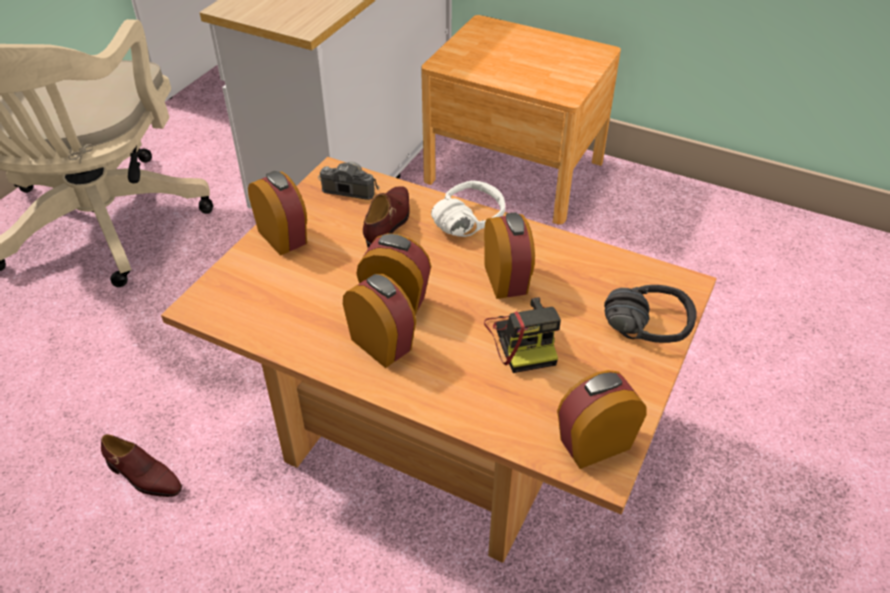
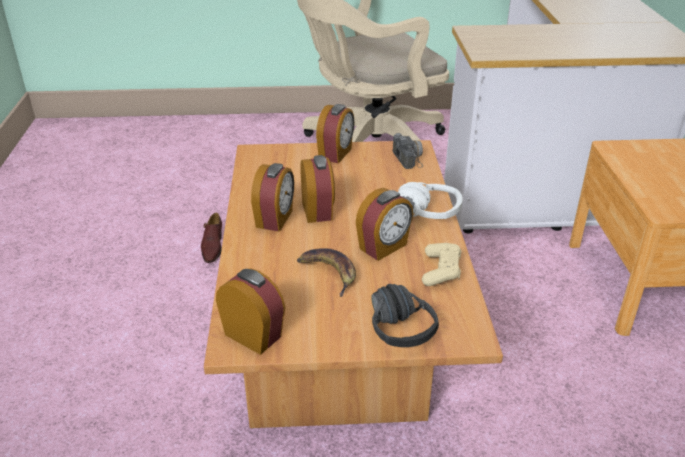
camera: 60 degrees right, 10 degrees down
(389, 223) = (389, 183): brown shoe -> none
(523, 339) = (329, 273): camera -> banana
(575, 258) = (441, 271): none -> beige game controller

